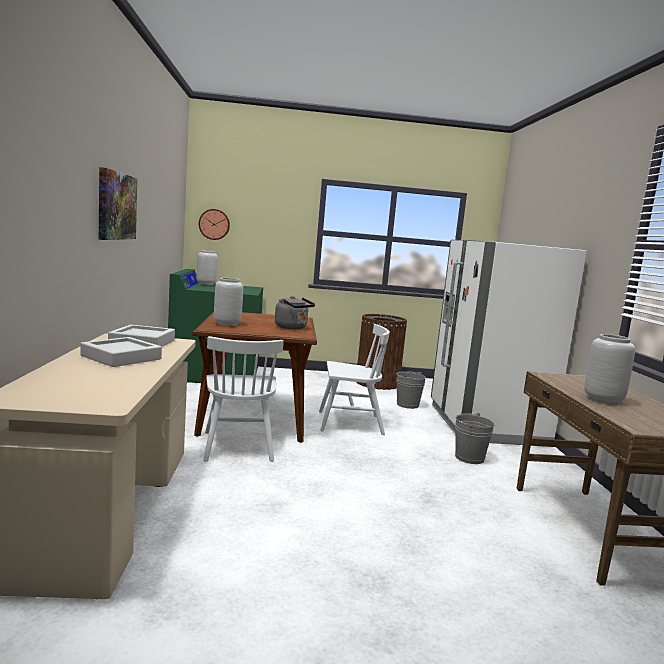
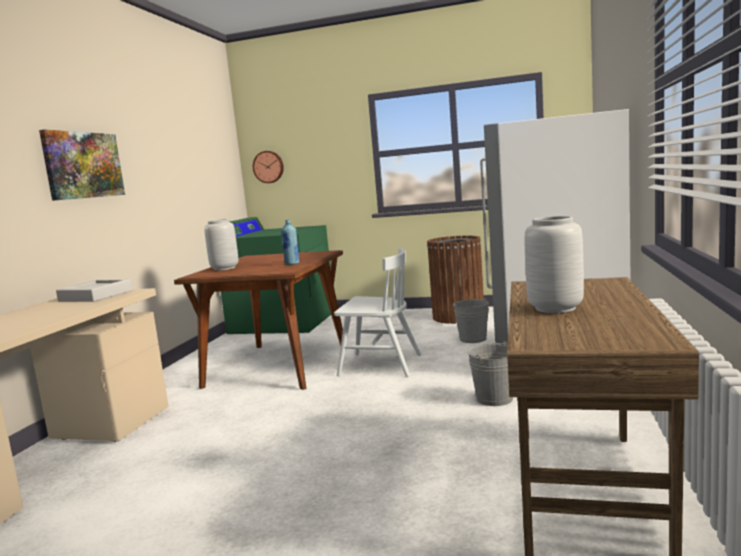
camera: 20 degrees right, 0 degrees up
(121, 357) = (42, 313): grey tray -> none
(206, 284) = (265, 230): grey vase -> none
(238, 446) = (232, 397): white chair -> none
(292, 328) = (292, 264): grey kettle -> blue bottle

